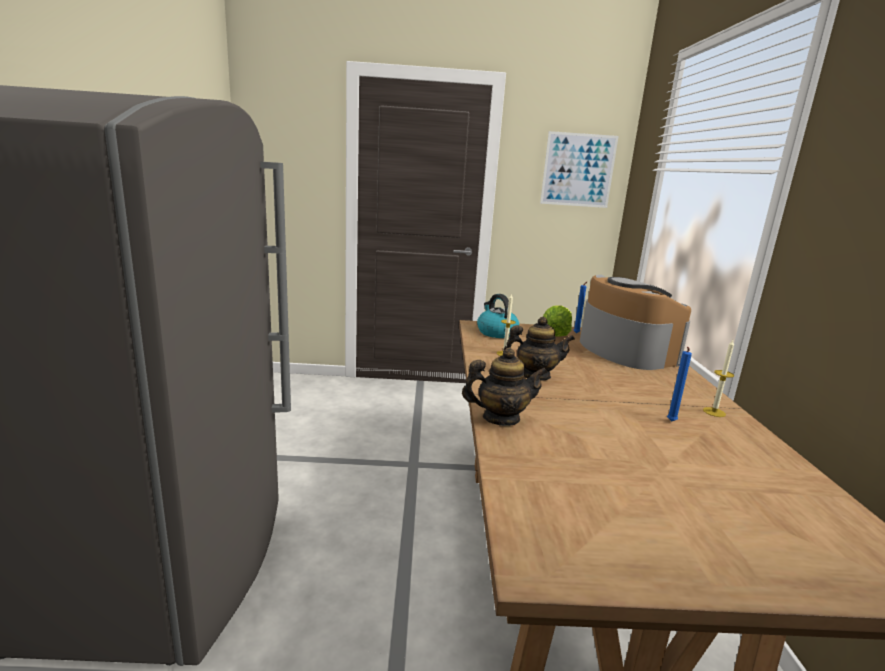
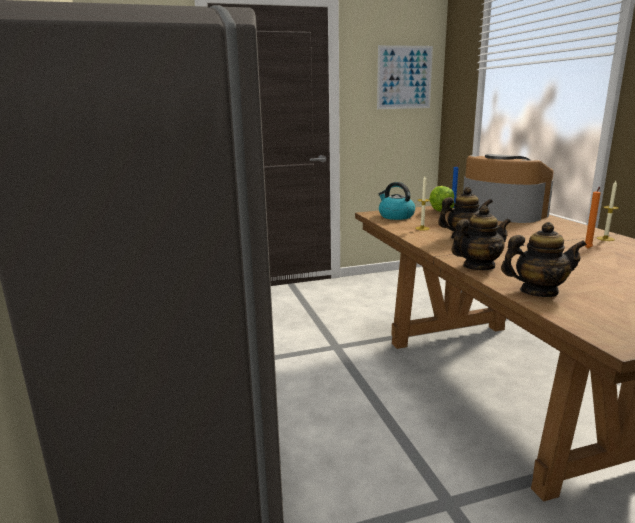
camera: 15 degrees left, 0 degrees up
(525, 470) = (538, 292): none -> teapot
(671, 422) = (587, 248): blue candle -> orange candle

